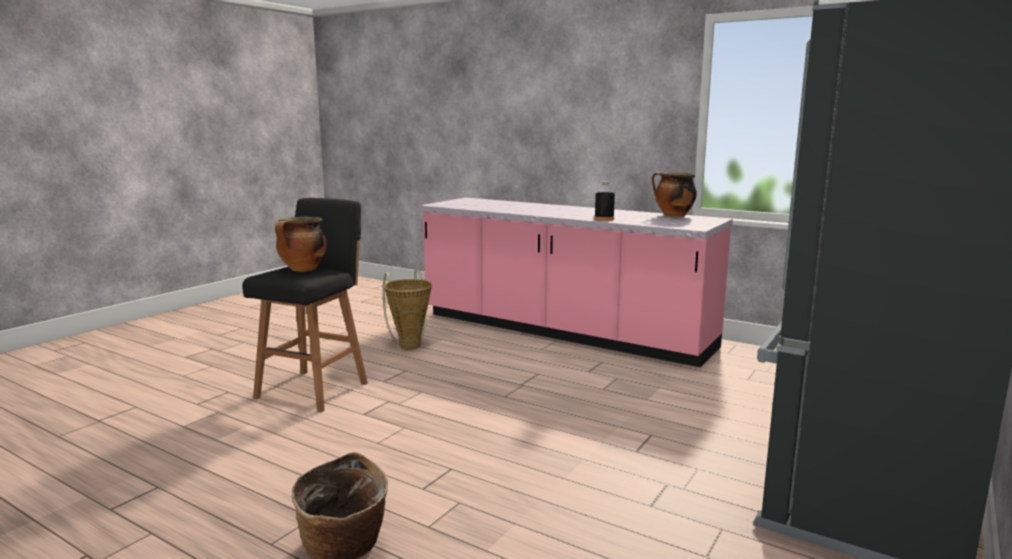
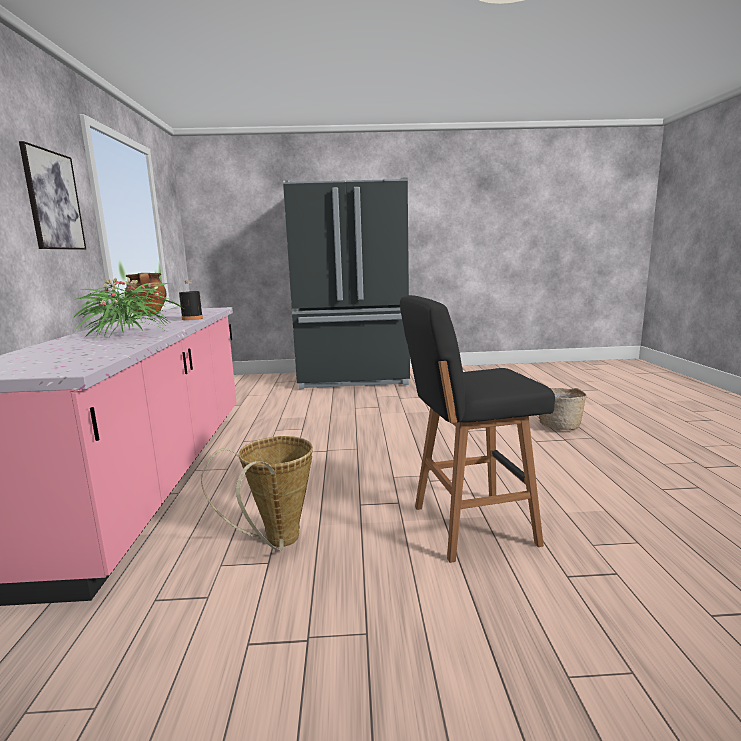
camera: 125 degrees left, 0 degrees up
(303, 270) = (480, 376): cooking pot -> none
(542, 210) = (128, 334): none -> potted plant
(631, 106) = (53, 200): none -> picture

